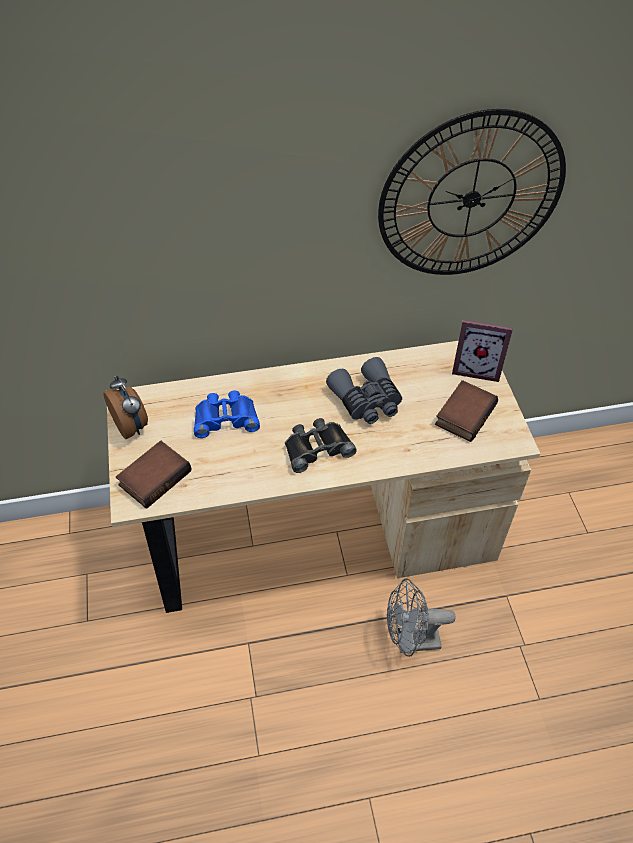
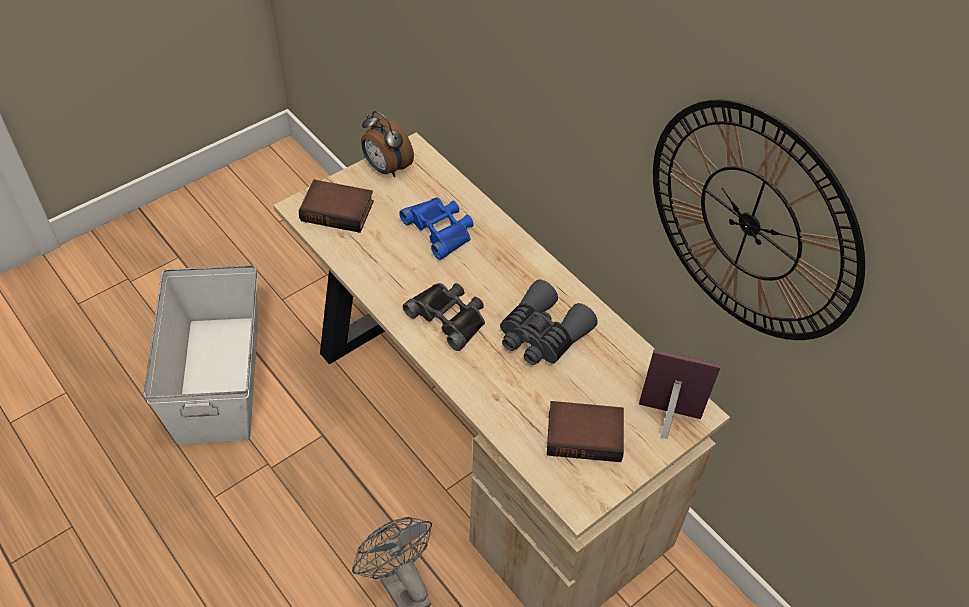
camera: 60 degrees right, 0 degrees up
(132, 426) = (386, 168): alarm clock -> alarm clock turned 105 degrees clockwise
(136, 705) = (220, 377): none -> white storage box
(476, 368) = (667, 423): picture frame -> picture frame turned 120 degrees clockwise

